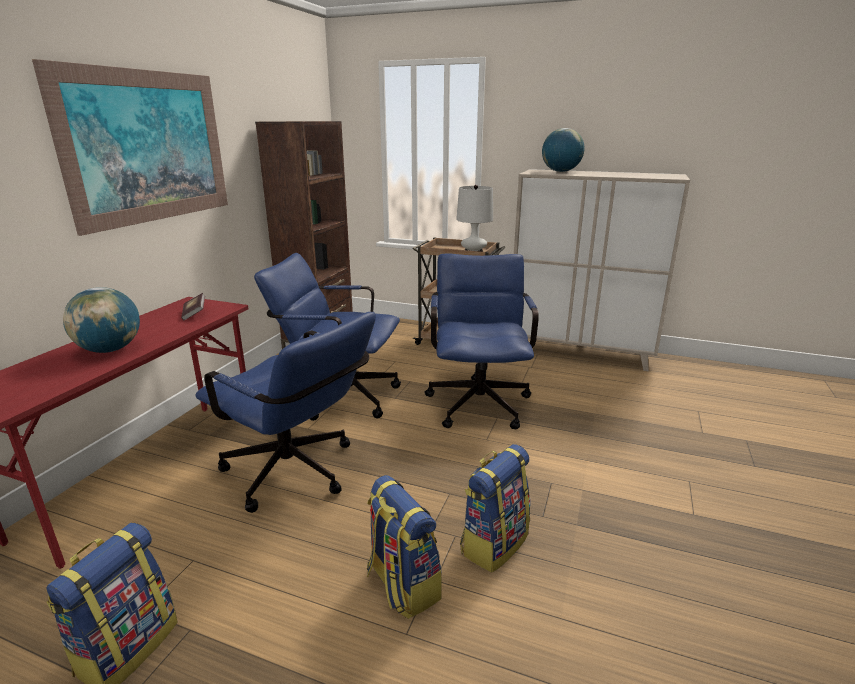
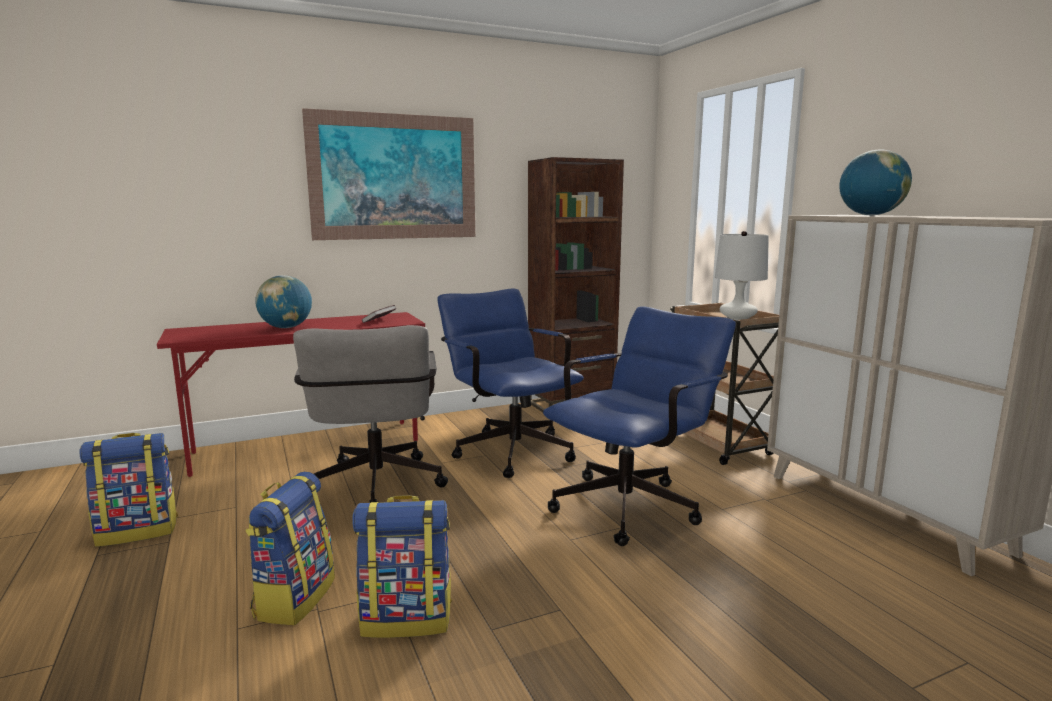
camera: 45 degrees right, 10 degrees down
(297, 474) = (376, 489): blue office chair -> grey office chair

